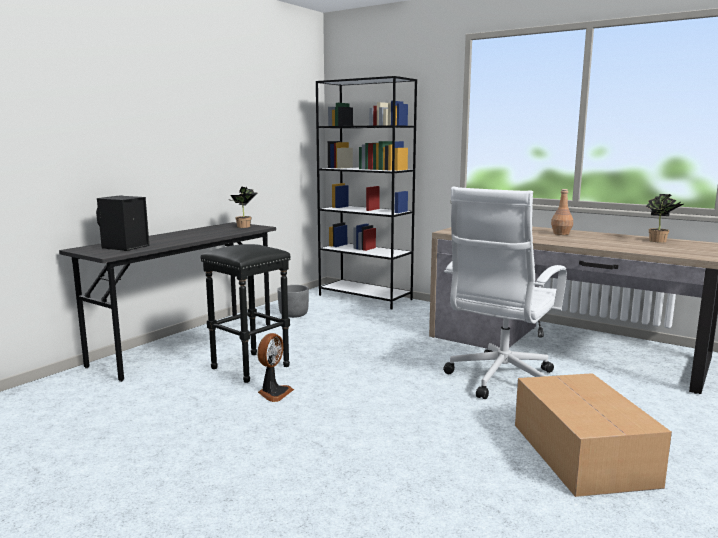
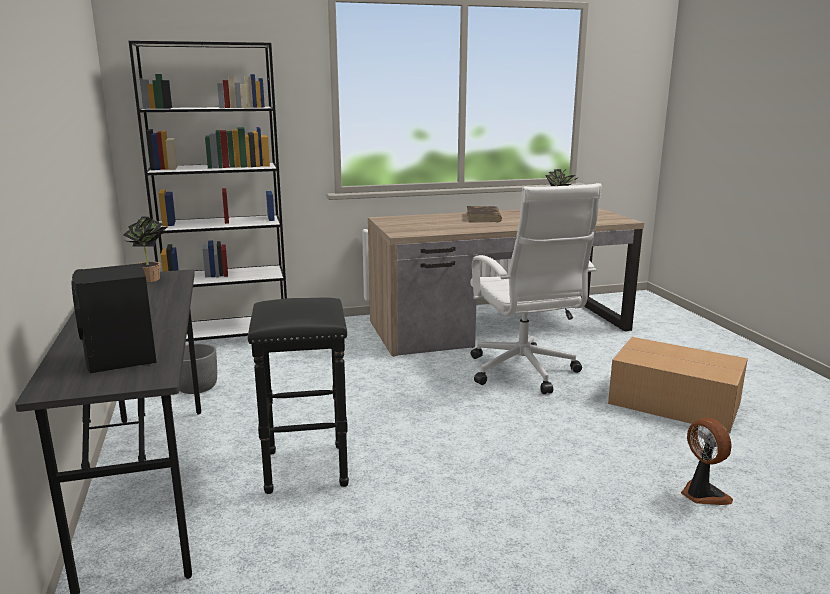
camera: 50 degrees left, 5 degrees up
(273, 393) = (400, 479): fan -> fan (702, 494)
(561, 234) = (483, 217): brown bottle -> brown book

